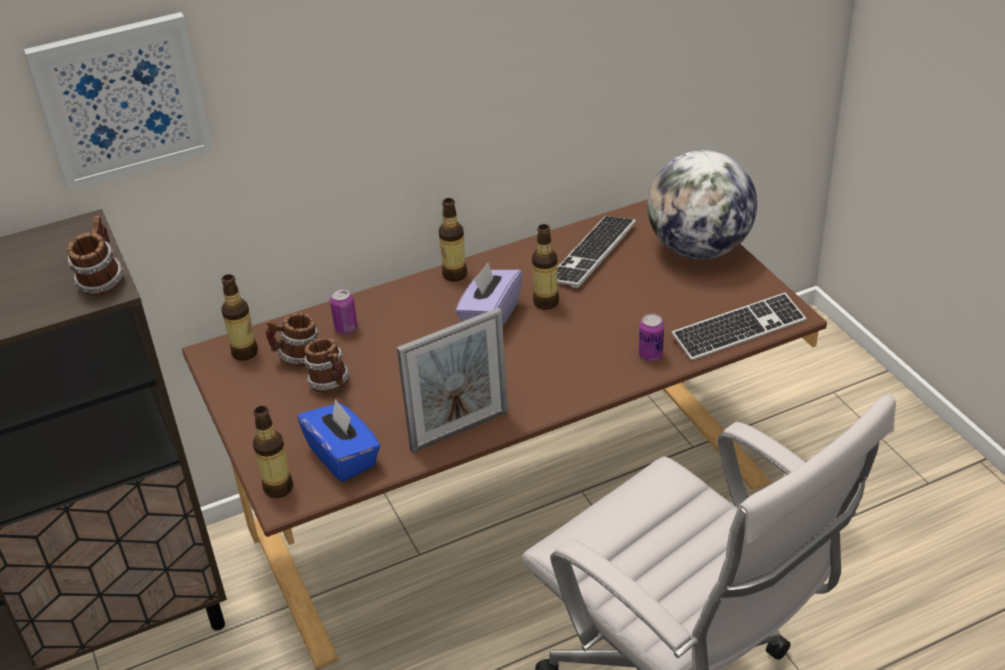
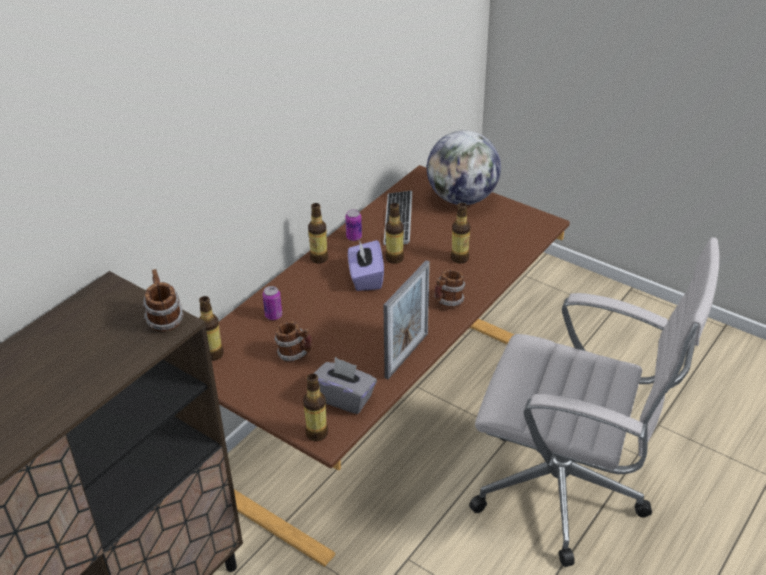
camera: 30 degrees left, 0 degrees up
(122, 100) = (118, 180): picture -> none
(297, 358) = (255, 345): mug -> mug (448, 303)
(343, 457) = (344, 398): blue tissue box -> grey tissue box
(630, 327) = (459, 258): none -> bottle
(650, 355) = (486, 271): can -> can (354, 237)
(738, 329) = (524, 240): keyboard -> none

